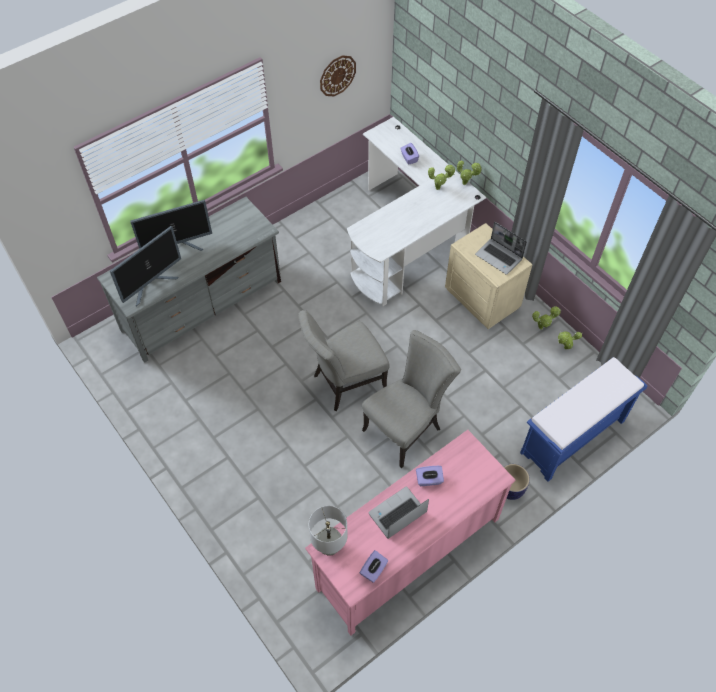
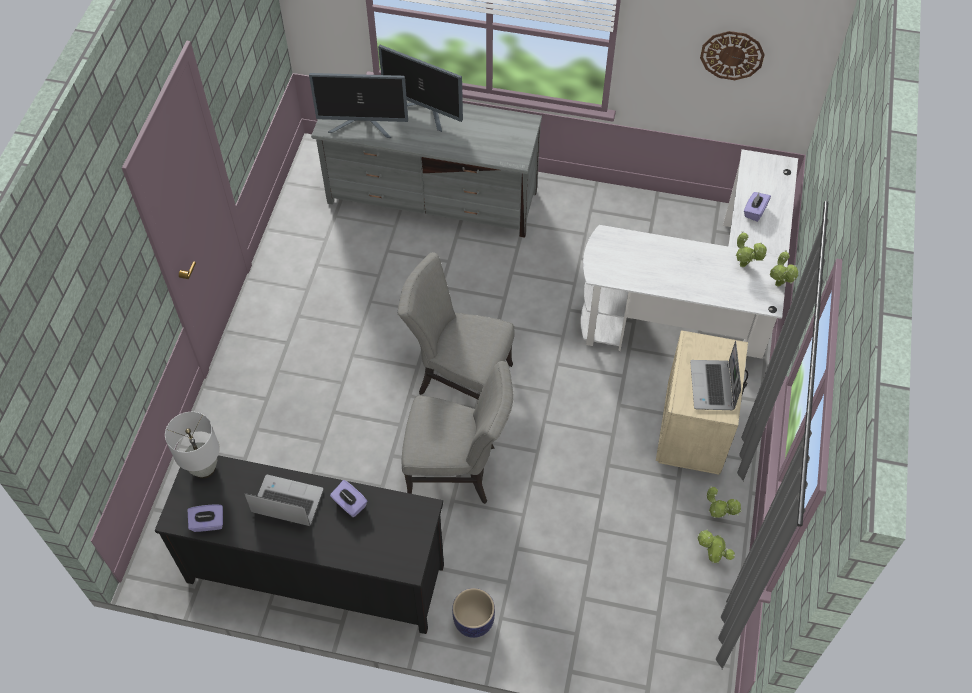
camera: 50 degrees right, 0 degrees up
(407, 552) = (315, 571): pink dresser -> black dresser
(572, 438) = (596, 644): blue bench -> none

